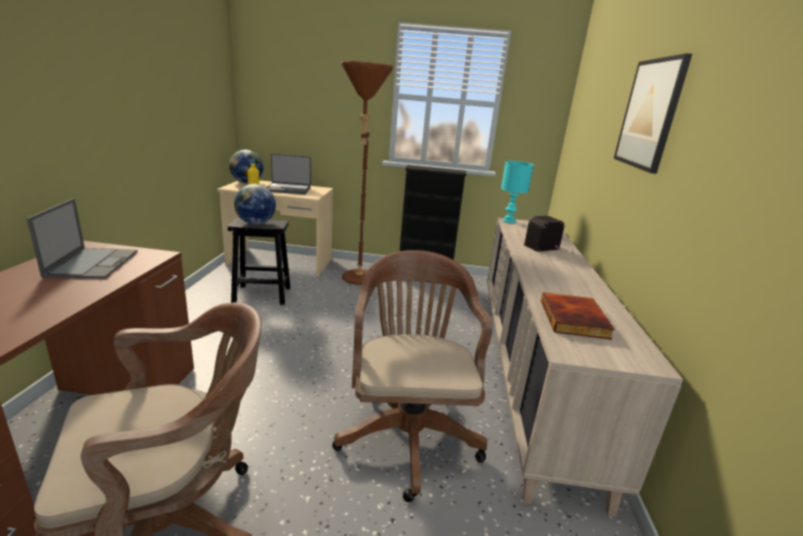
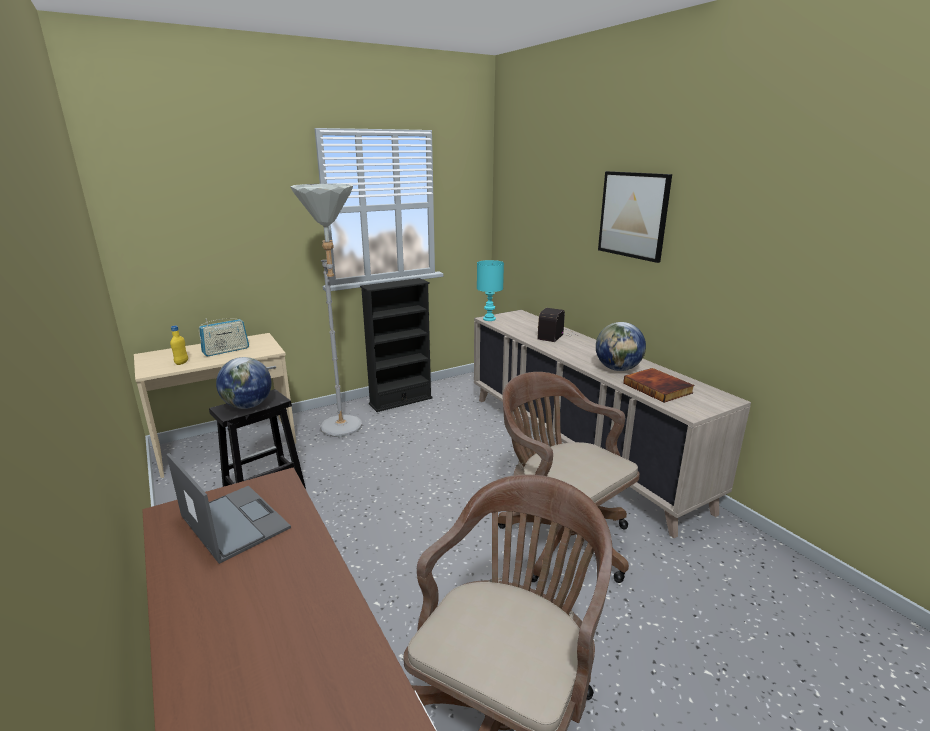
camera: 35 degrees left, 0 degrees up
(247, 182) = (155, 358): globe -> globe (618, 369)
(288, 189) = (226, 351): laptop -> radio
(357, 281) = (344, 431): brown floor lamp -> grey floor lamp

